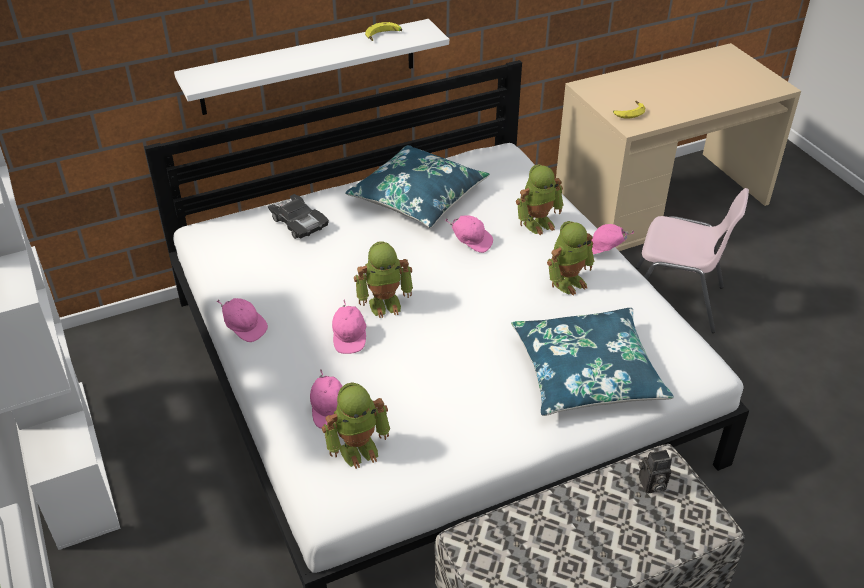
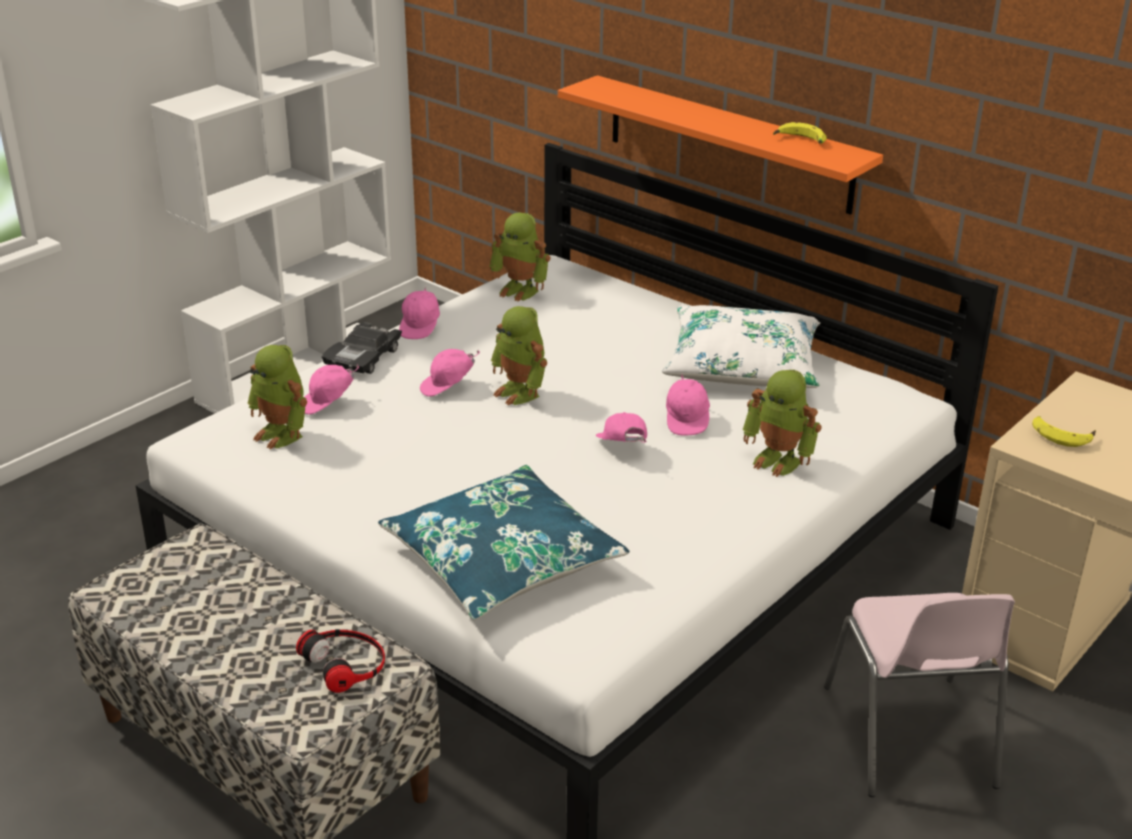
camera: 65 degrees right, 10 degrees down
(299, 223) = (616, 308): black toy car -> black toy car (363, 357)
(309, 67) = (728, 144): white shelf -> orange shelf
(418, 197) = (742, 365): blue pillow -> white pillow
(567, 281) = (674, 509): toy robot -> toy robot (520, 290)
(603, 250) = (770, 525): pink cap -> pink cap (622, 448)
(651, 485) = (346, 663): camera -> headphones

